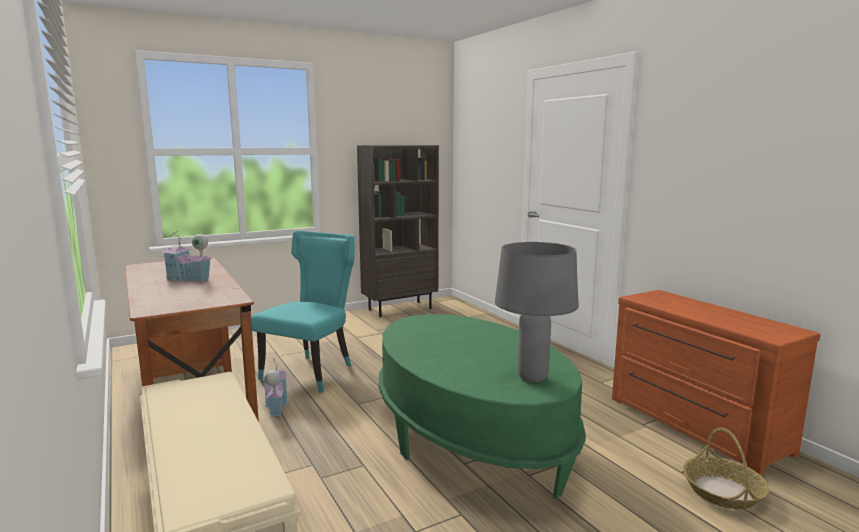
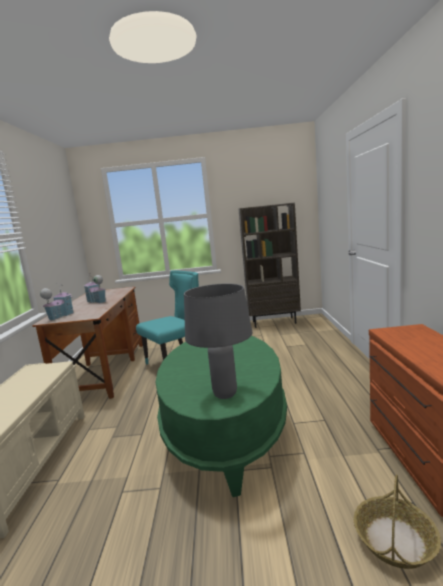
camera: 30 degrees right, 0 degrees up
(275, 406) = (136, 383): toy house -> toy house (60, 316)

